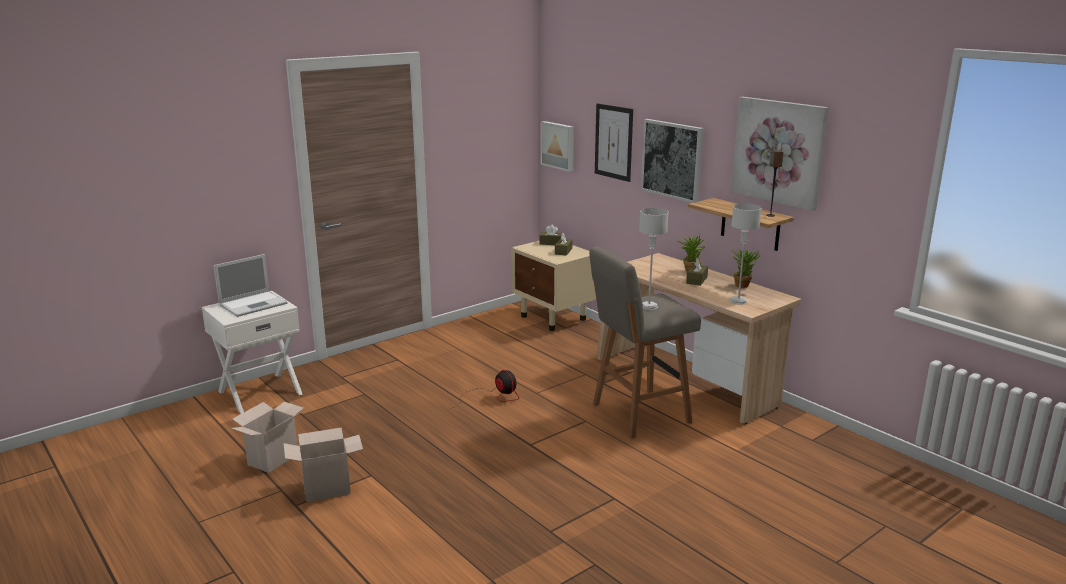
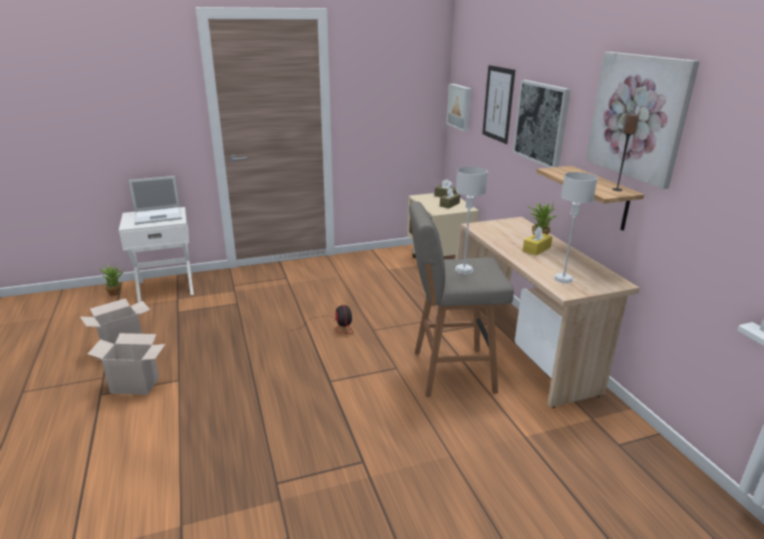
camera: 20 degrees right, 5 degrees up
(696, 280) = (536, 249): brown tissue box -> yellow tissue box
(743, 285) = (583, 261): potted plant -> potted plant (117, 292)

